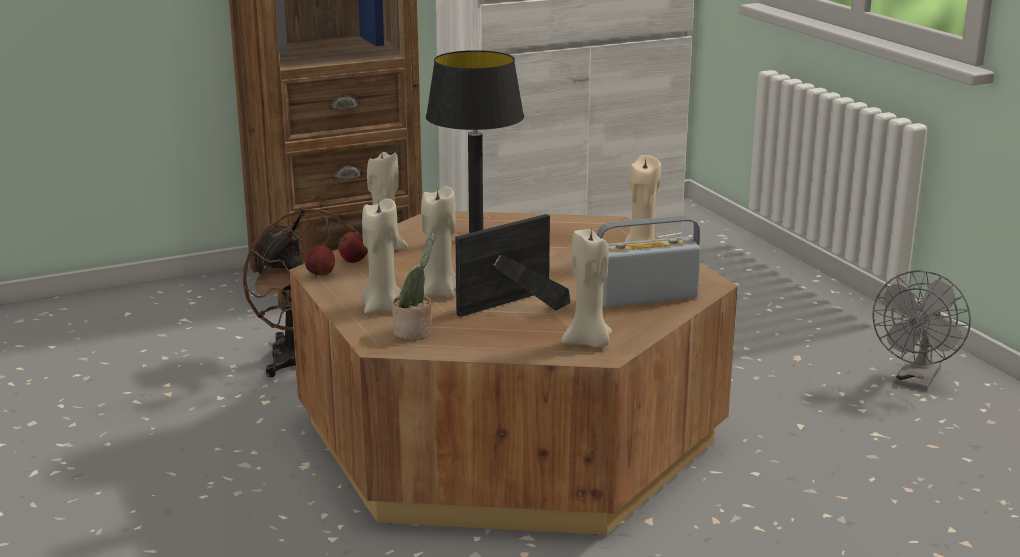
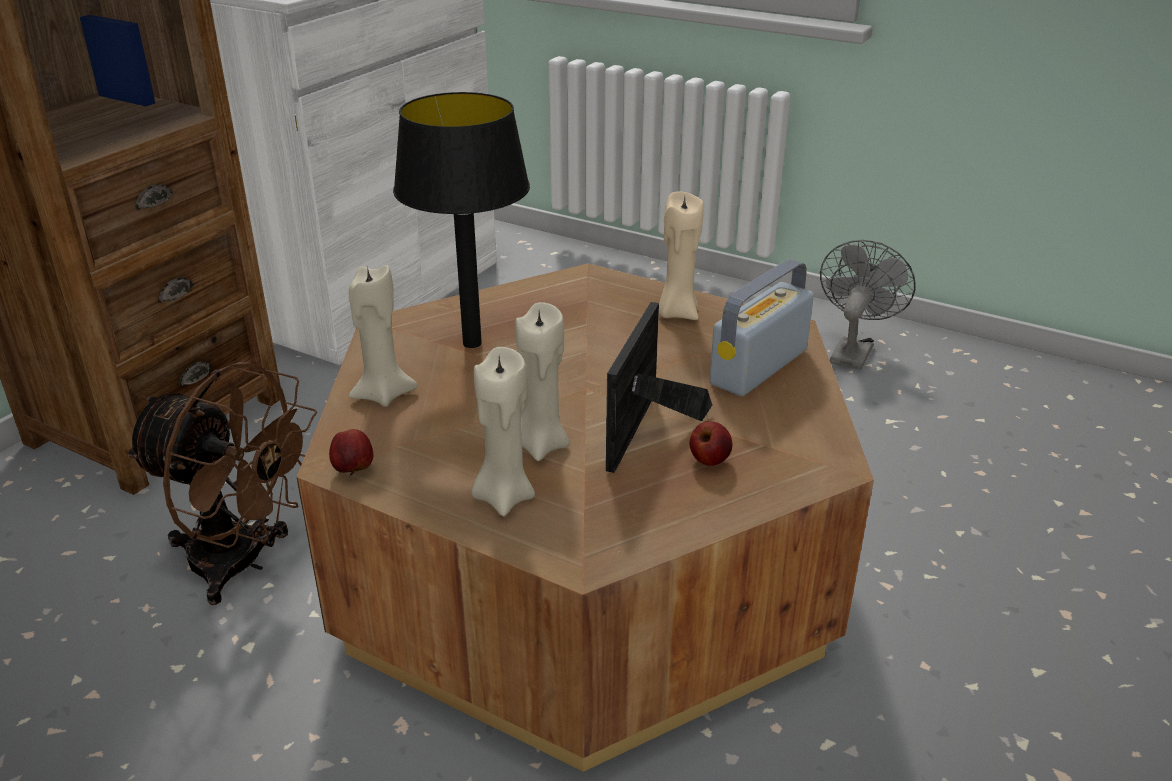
camera: 35 degrees left, 10 degrees up
(353, 261) = (369, 431): apple -> apple (709, 460)
(415, 332) = (596, 521): potted plant -> none
(589, 343) = (797, 455): beige candle -> none
(916, 381) = (852, 351): grey fan -> grey fan turned 150 degrees counterclockwise

